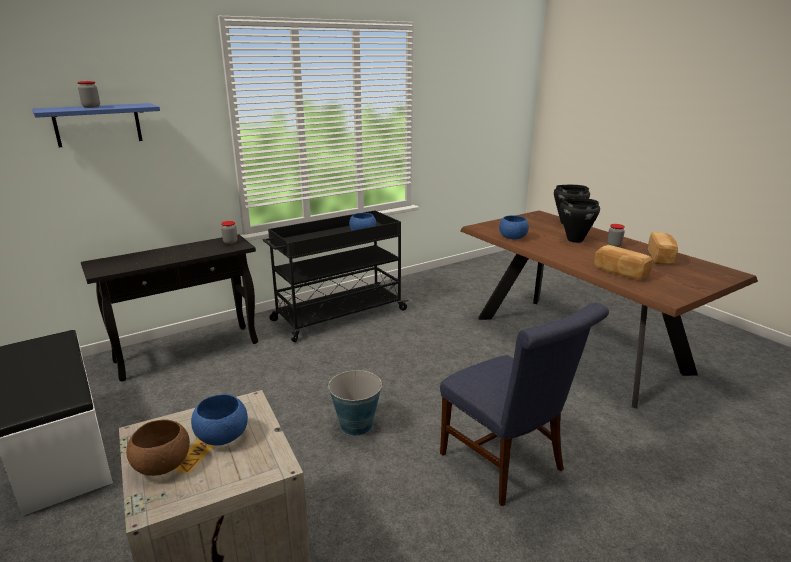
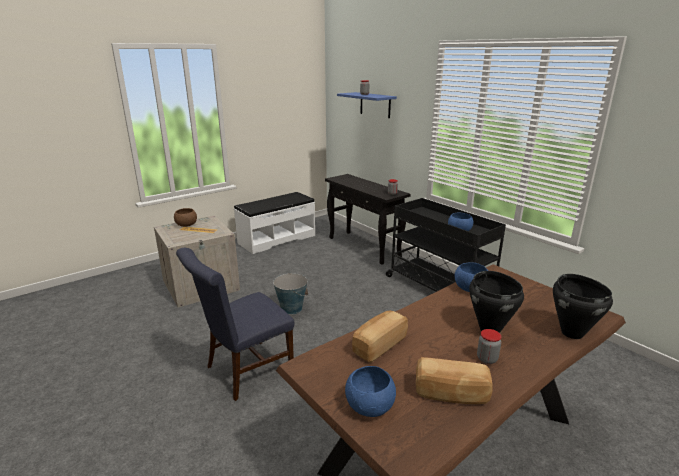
camera: 85 degrees right, 0 degrees up
(222, 436) = (200, 231): blue bowl -> blue bowl (370, 406)

